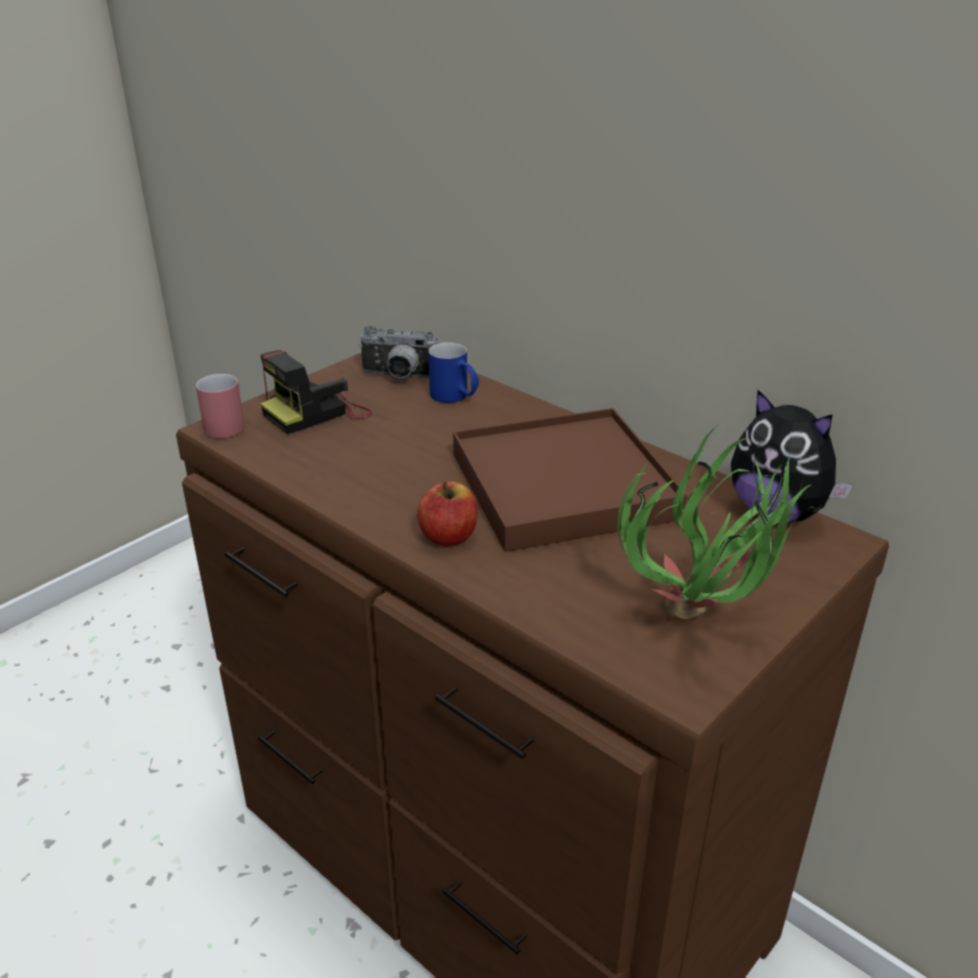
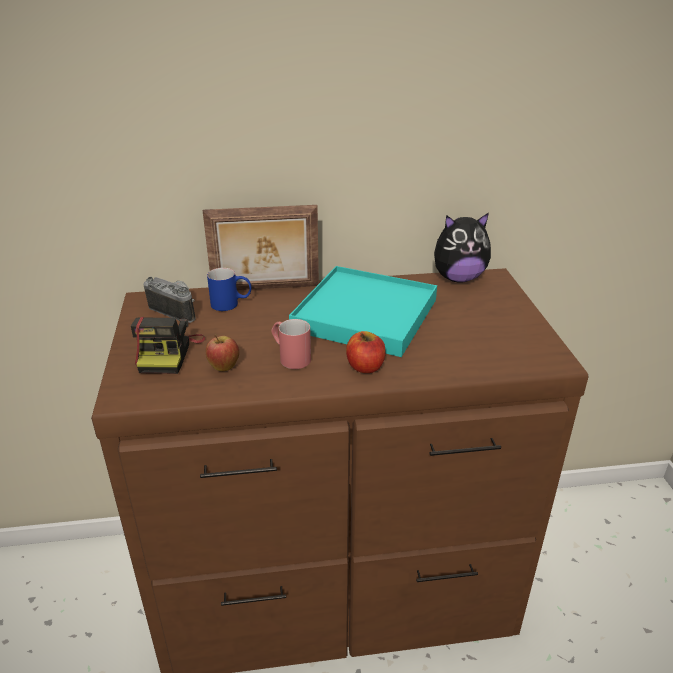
camera: 50 degrees left, 0 degrees up
(228, 423) = (122, 391): red mug -> red mug (290, 357)
(330, 453) = (224, 368): none -> apple
(399, 377) = (177, 310): camera -> camera turned 105 degrees counterclockwise
(517, 400) = (265, 289): none -> picture frame
(563, 485) = (365, 315): brown tray -> turquoise tray
(705, 624) = (517, 334): potted plant -> none

